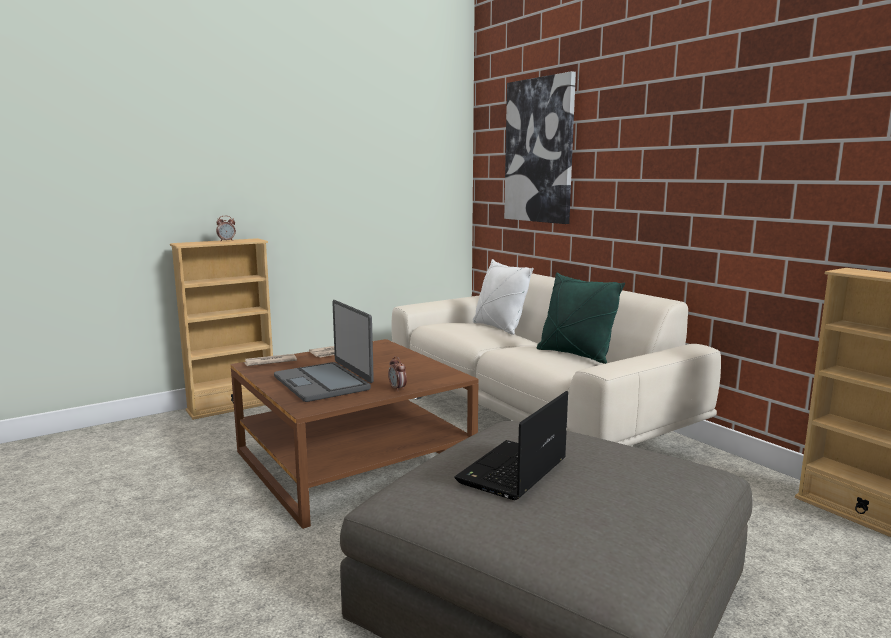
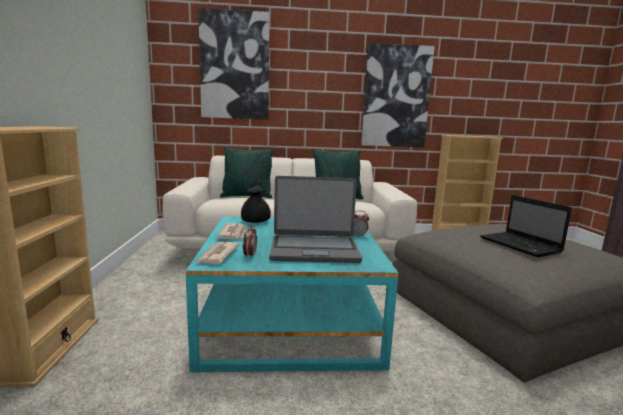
camera: 60 degrees left, 0 degrees up
(226, 241) = (31, 127): alarm clock -> alarm clock (250, 256)
(353, 462) = (290, 319): brown coffee table -> turquoise coffee table
(390, 349) = (256, 220): none -> black teapot
(499, 328) = (247, 197): white pillow -> green pillow
(752, 186) = (396, 97): none -> picture

